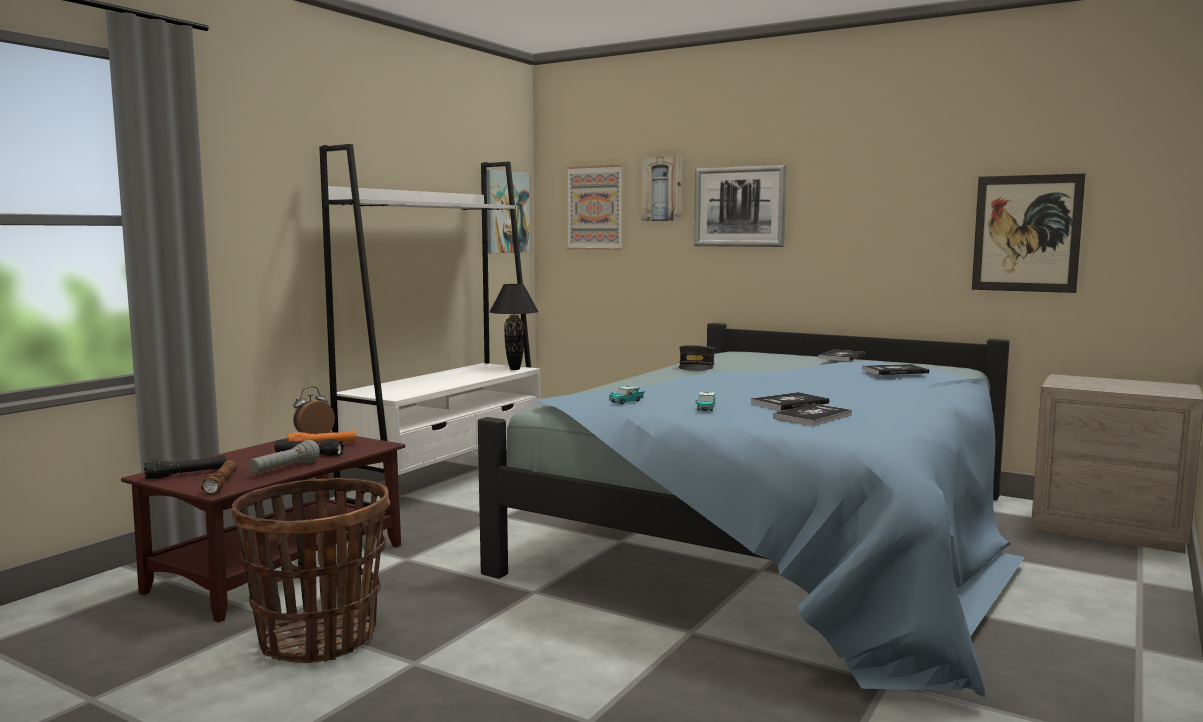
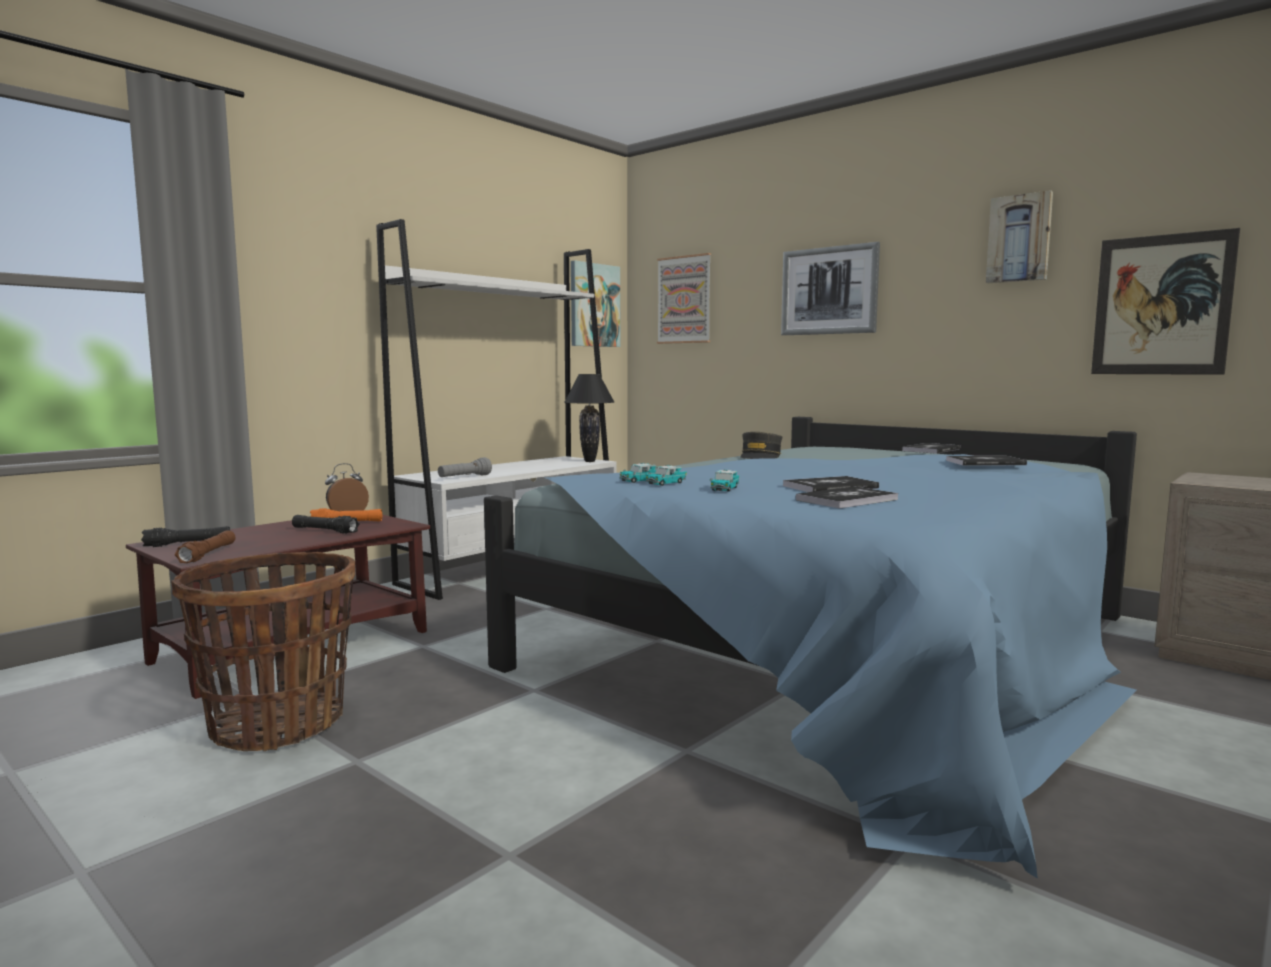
camera: 10 degrees right, 0 degrees up
(284, 469) = (286, 543): grey flashlight -> grey flashlight (464, 477)
(651, 404) = (666, 483): none -> toy car
(662, 189) = (750, 276): picture -> picture (1019, 238)

